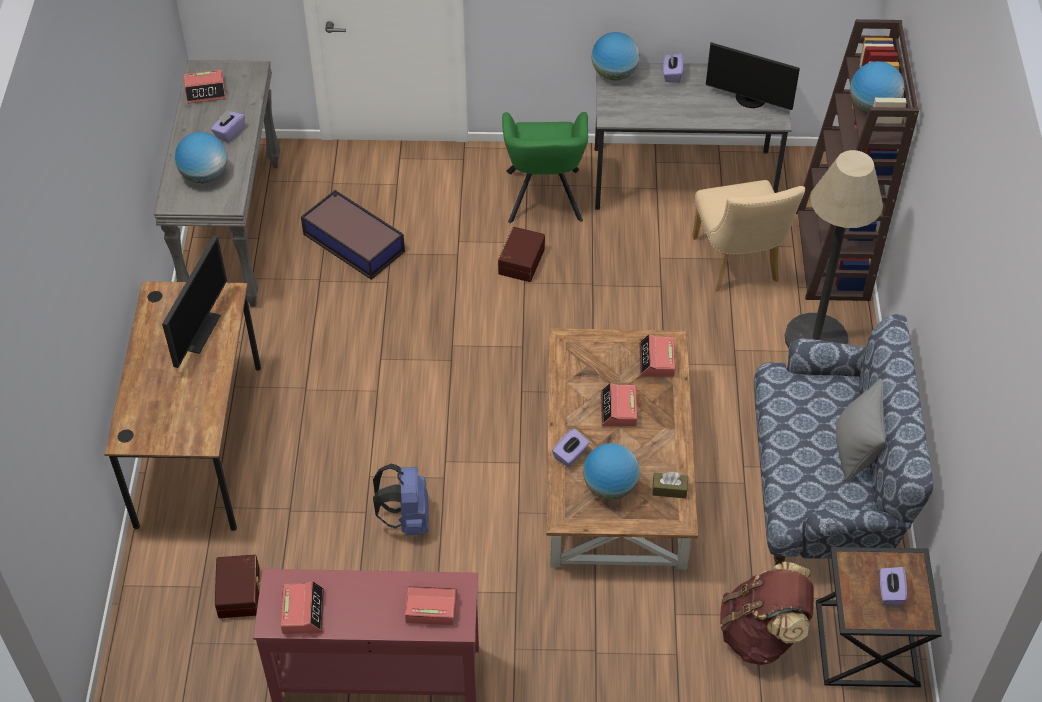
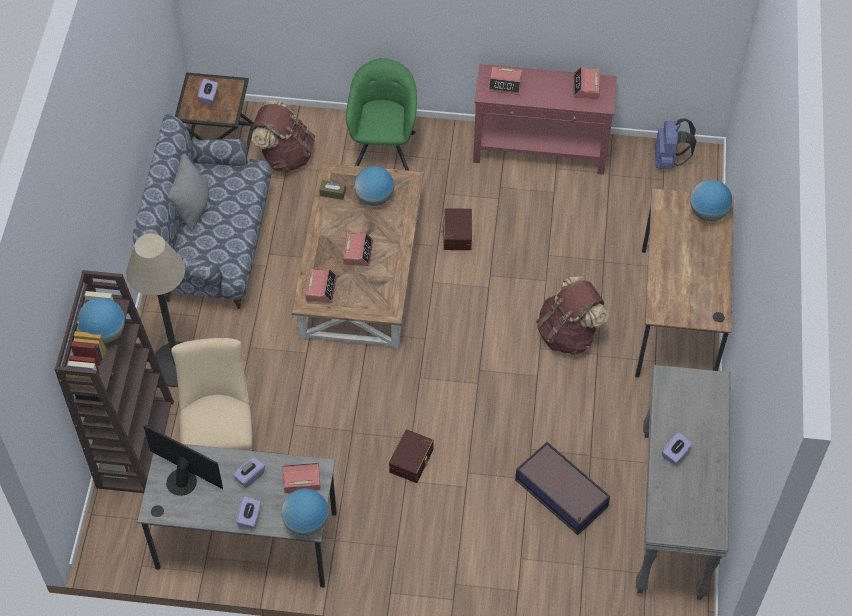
camera: 175 degrees left, 5 degrees up
(195, 330) = (681, 284): monitor -> none
(205, 175) = (691, 407): globe -> globe (708, 213)
(206, 91) = (704, 506): alarm clock -> alarm clock (301, 479)
(240, 592) = (634, 208): brown storage box -> brown storage box (456, 234)
(341, 410) = (568, 334): none -> brown backpack
(407, 519) = (518, 247): blue backpack -> blue backpack (669, 160)
(544, 198) = (382, 528): green armchair -> green armchair (383, 150)
(570, 455) = (399, 222): purple tissue box -> purple tissue box (249, 476)

